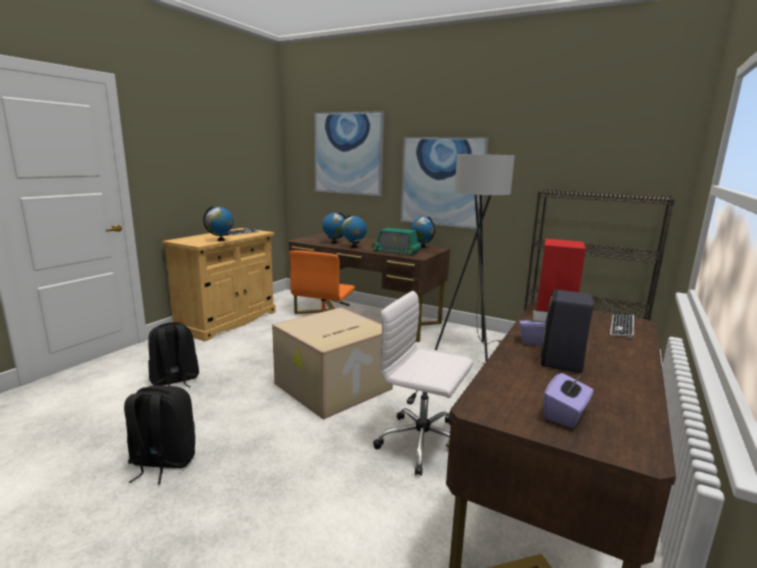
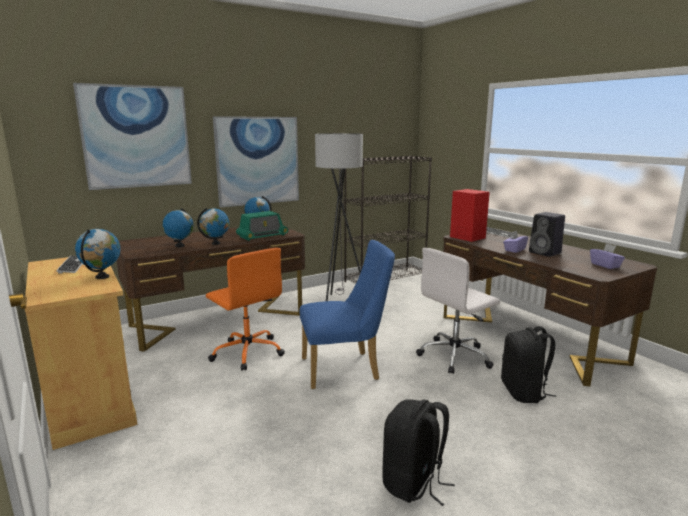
camera: 60 degrees left, 0 degrees up
(174, 380) = (233, 461): black backpack -> black backpack (524, 392)
(332, 387) = (346, 369): cardboard box -> blue chair

